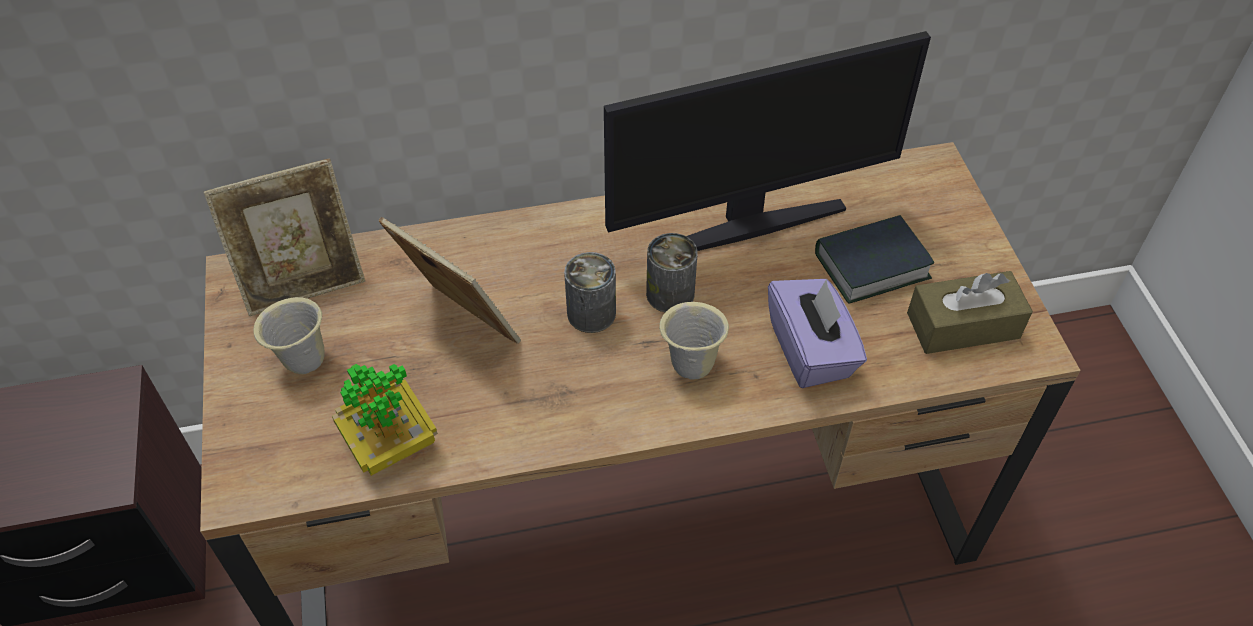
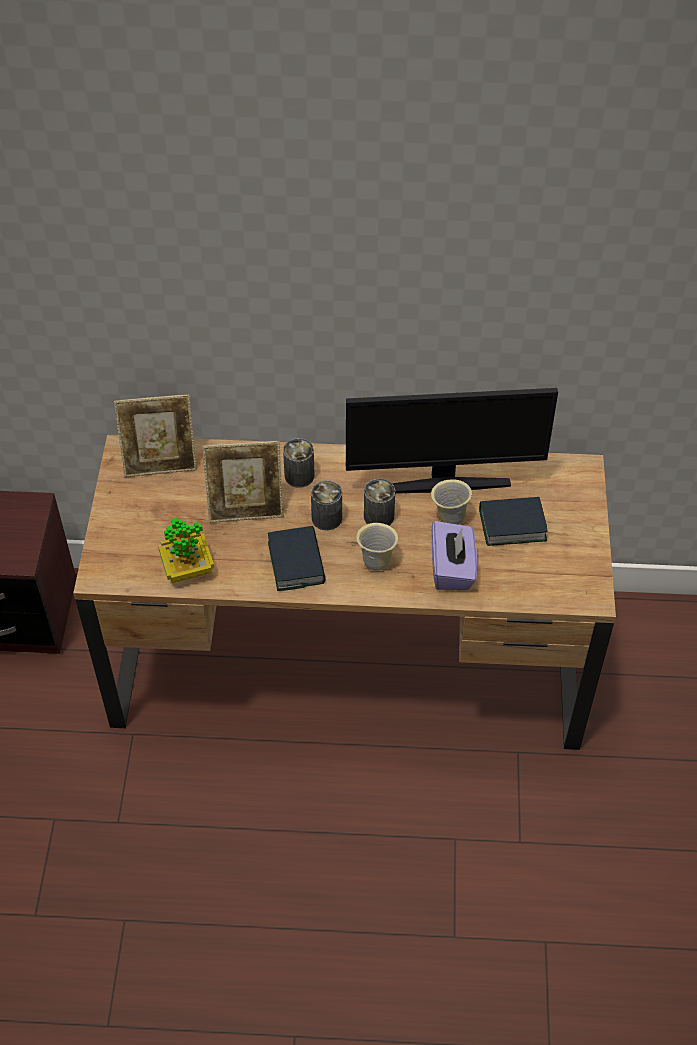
camera: 15 degrees right, 0 degrees up
(302, 360) = (149, 510): beige mug -> beige mug (449, 517)
(460, 325) = (246, 509): picture frame -> picture frame turned 120 degrees clockwise
(528, 258) = (299, 476): none -> can
(566, 394) = (296, 562): none -> book
(963, 325) = (554, 574): brown tissue box -> none

